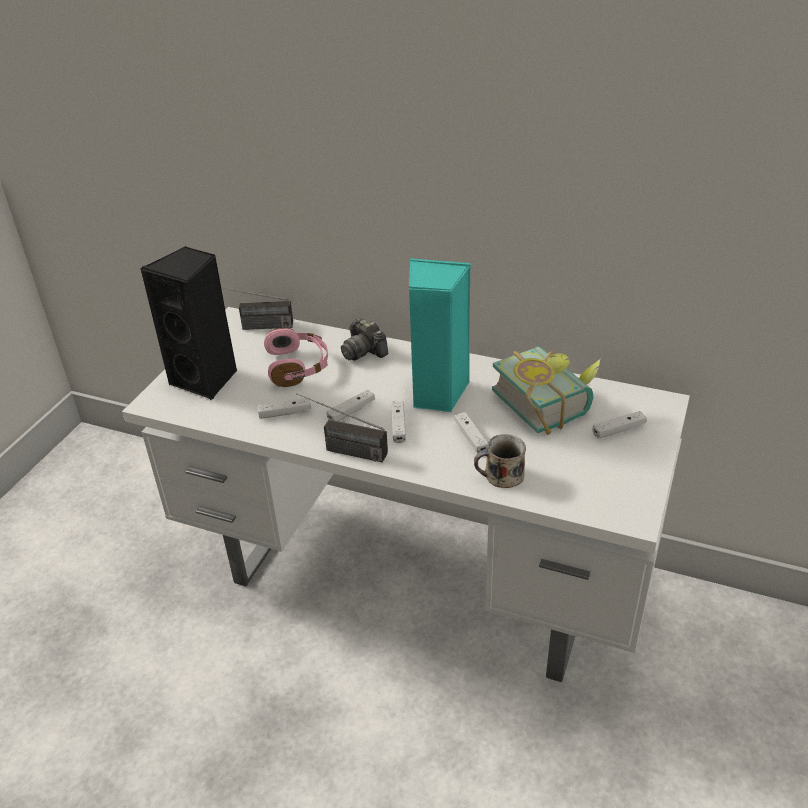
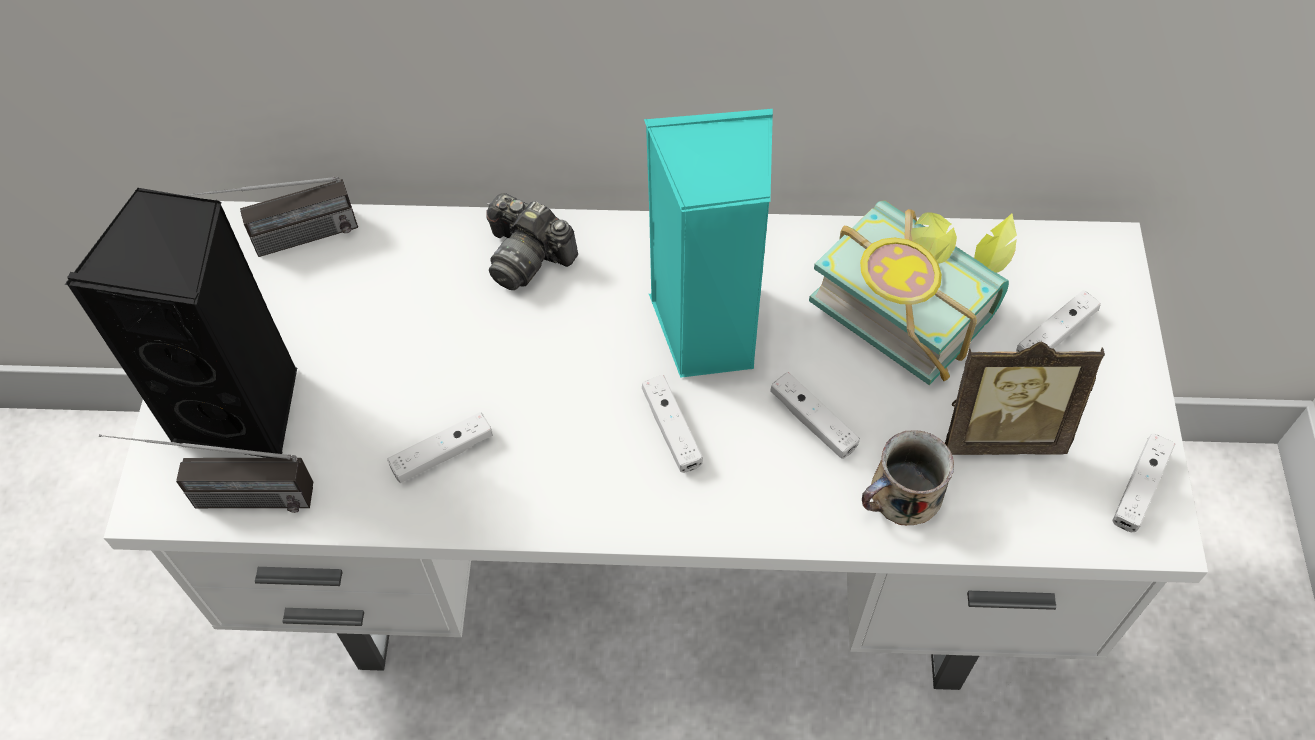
camera: 20 degrees left, 20 degrees up
(298, 367) = (416, 328): pink headphones -> none
(341, 449) = (589, 516): radio -> radio (222, 498)
(351, 411) = (568, 415): white game controller -> white game controller (1139, 488)
(568, 461) = (1000, 431): none -> picture frame

